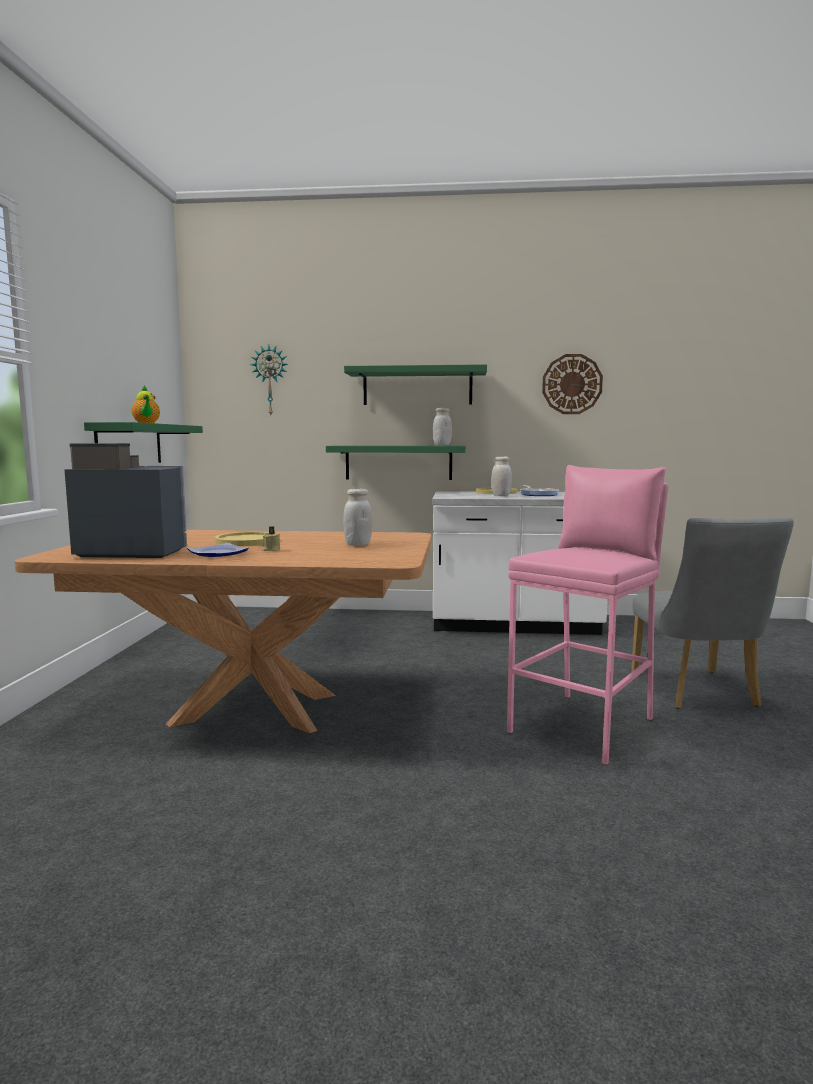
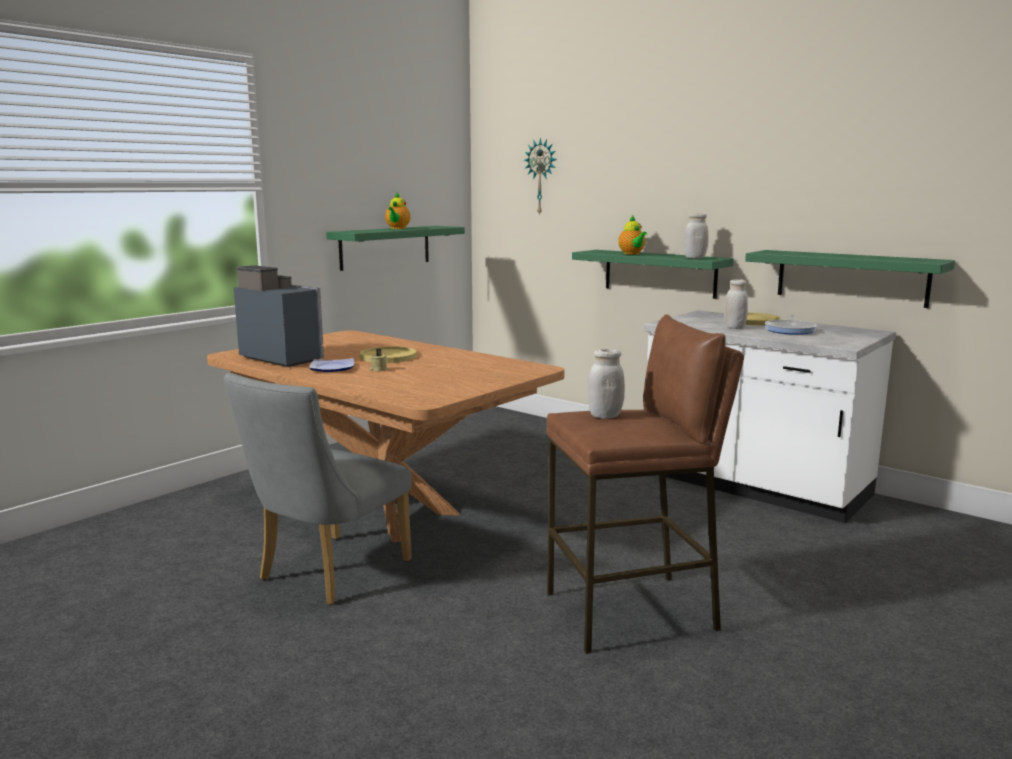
camera: 35 degrees right, 5 degrees up
(358, 544) = (458, 374): white jar -> white jar (605, 416)
(381, 445) = (632, 254): none -> teapot
(417, 387) = (684, 185): green shelf -> green shelf (851, 277)
(572, 384) = (875, 183): wall clock -> none
(584, 726) = (632, 612): pink stool -> brown stool
(698, 693) = (836, 622): grey chair -> grey chair (327, 574)

